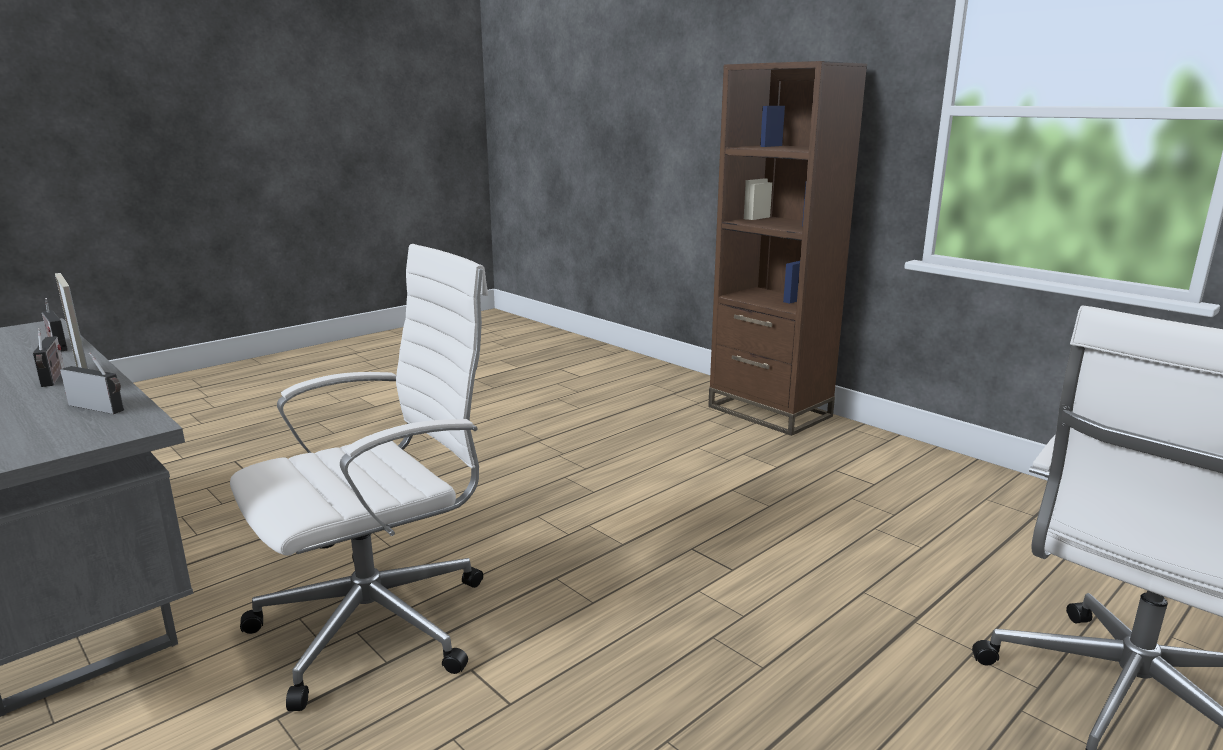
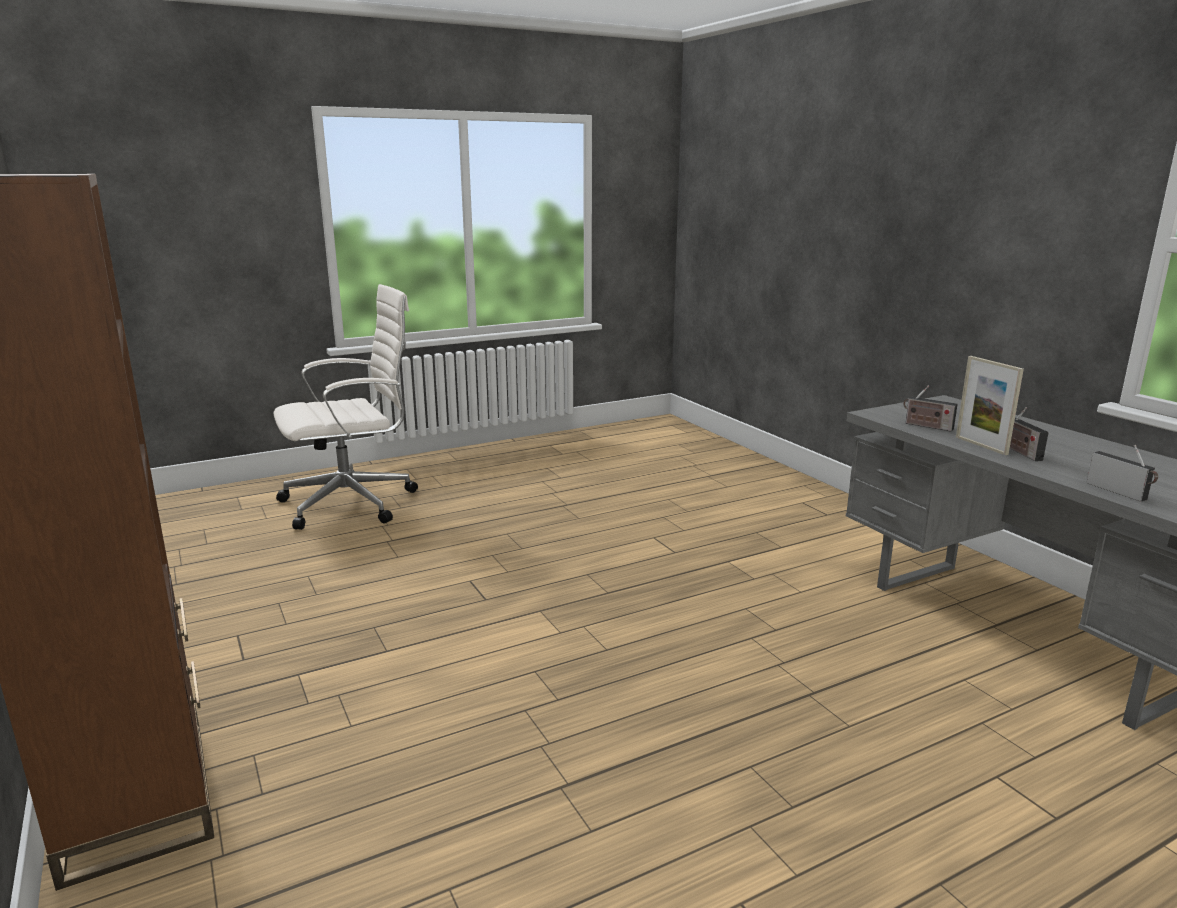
camera: 165 degrees left, 0 degrees up
(381, 623) = (738, 581): white office chair -> none

